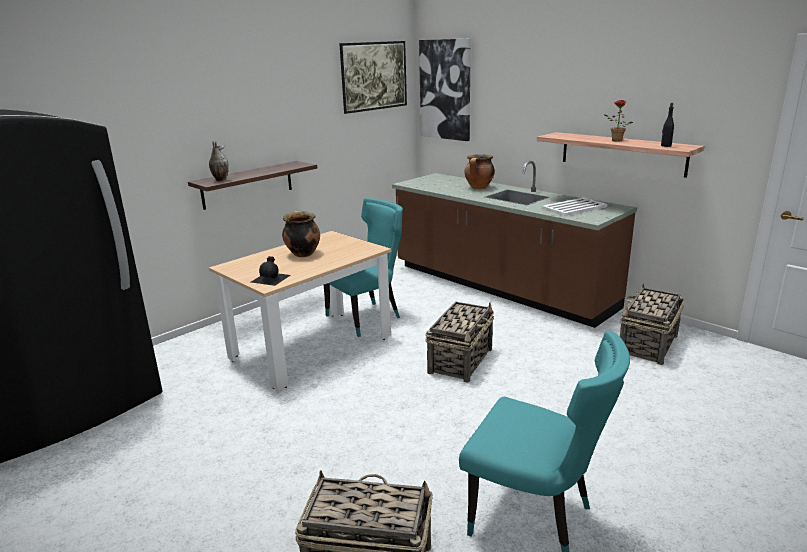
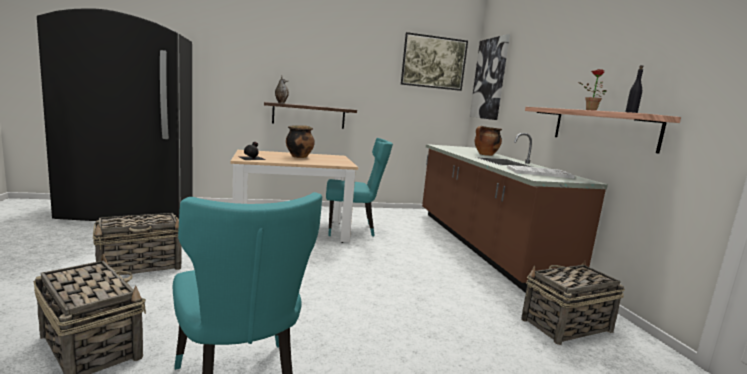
camera: 30 degrees right, 10 degrees down
(461, 360) = (373, 271): basket -> basket (141, 266)

